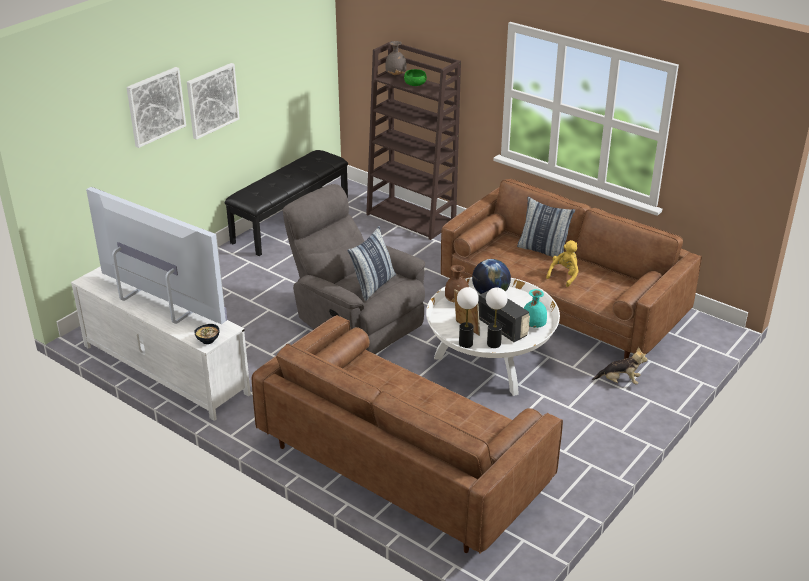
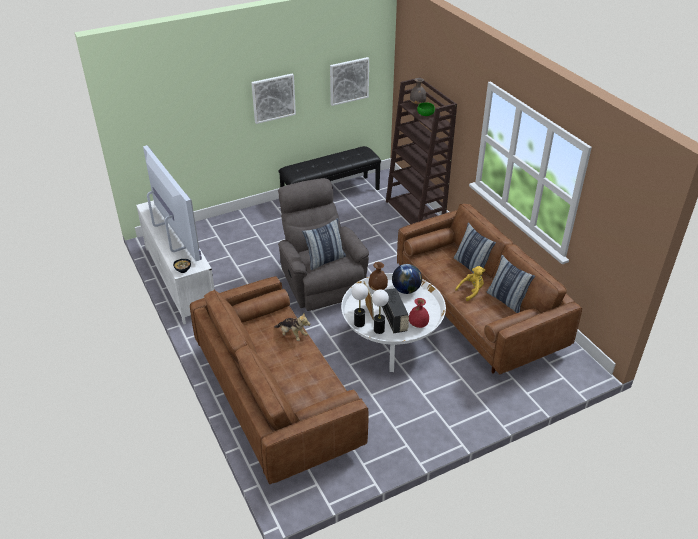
camera: 25 degrees right, 5 degrees up
(155, 106) = (223, 96): picture -> picture (349, 81)
(533, 326) = (418, 324): turquoise vase -> red vase
(608, 275) = (506, 300): none -> pillow
(619, 381) = (476, 387): plush toy -> plush toy (292, 335)

